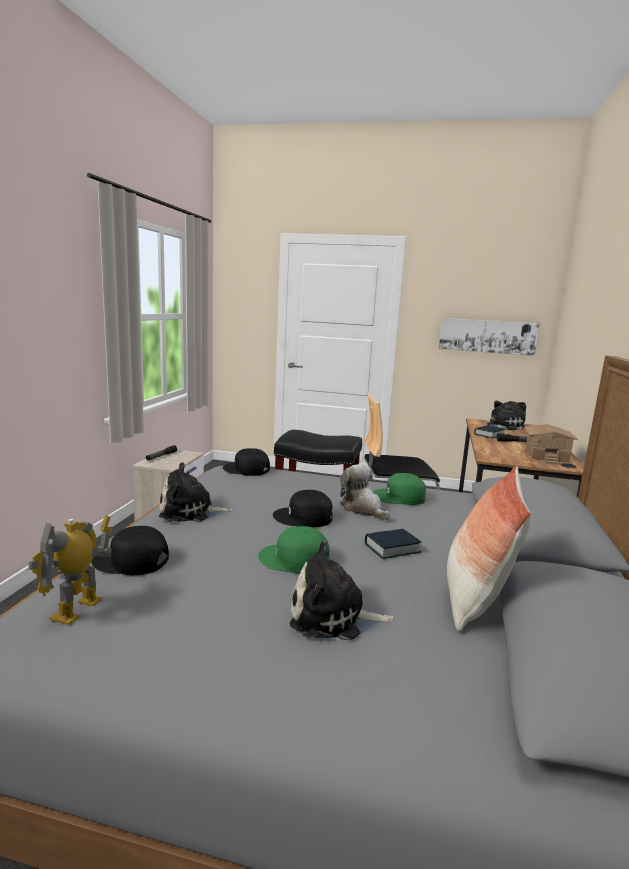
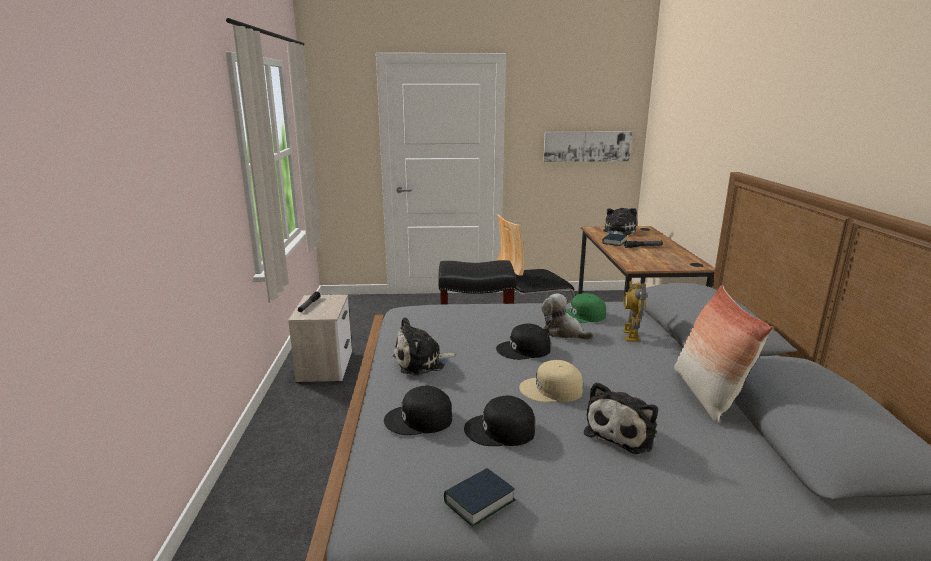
camera: 15 degrees left, 5 degrees up
(77, 609) = (420, 472): toy robot -> toy robot (630, 335)
(246, 469) = (429, 309): black cap -> black cap (500, 430)
(294, 559) = (551, 390): green cap -> beige cap
(333, 617) = (623, 432): plush toy -> plush toy turned 45 degrees counterclockwise
(392, 548) = (616, 364): book -> book (479, 501)
(547, 455) = (674, 257): toy house -> none

